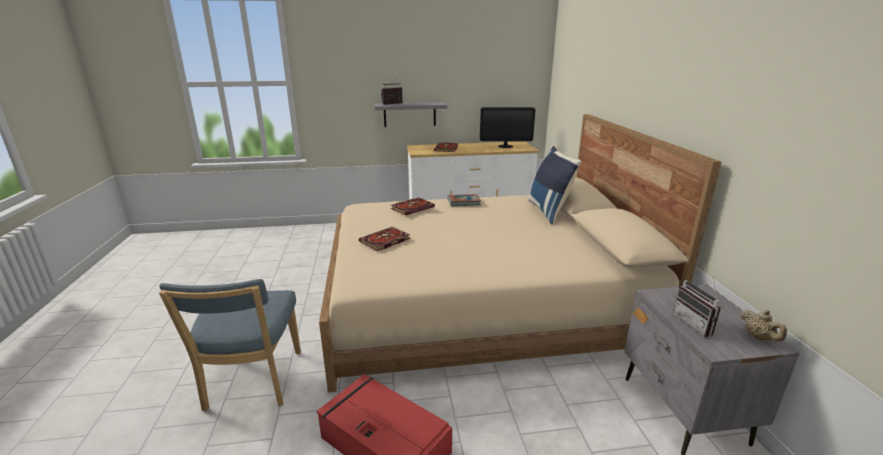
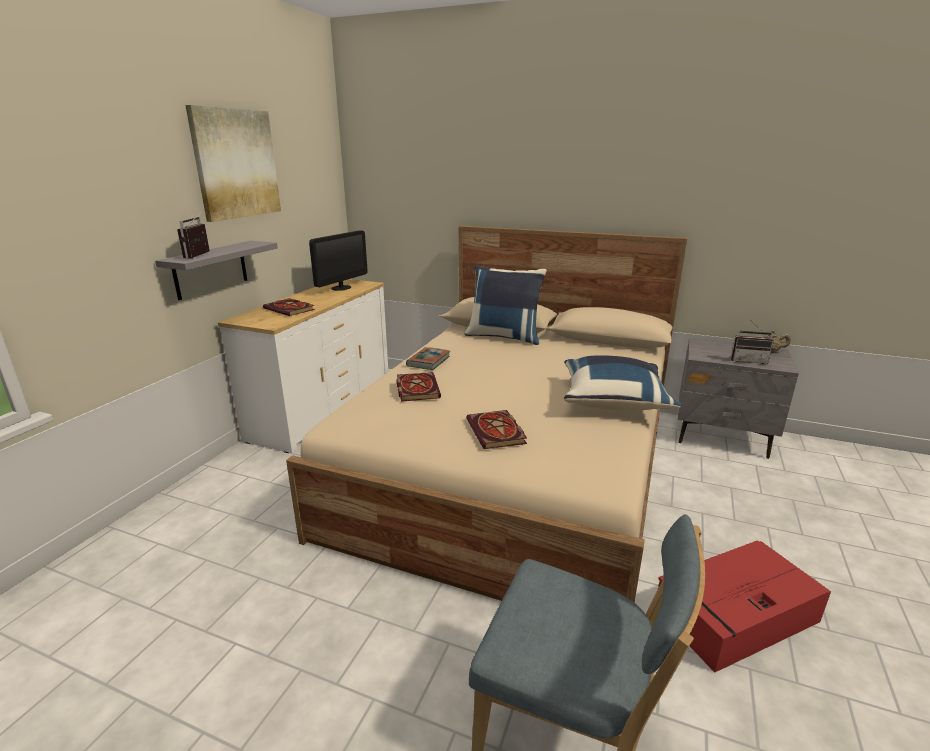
camera: 60 degrees left, 0 degrees up
(442, 54) = (236, 164): none -> picture
(478, 267) = (613, 401): none -> blue pillow

